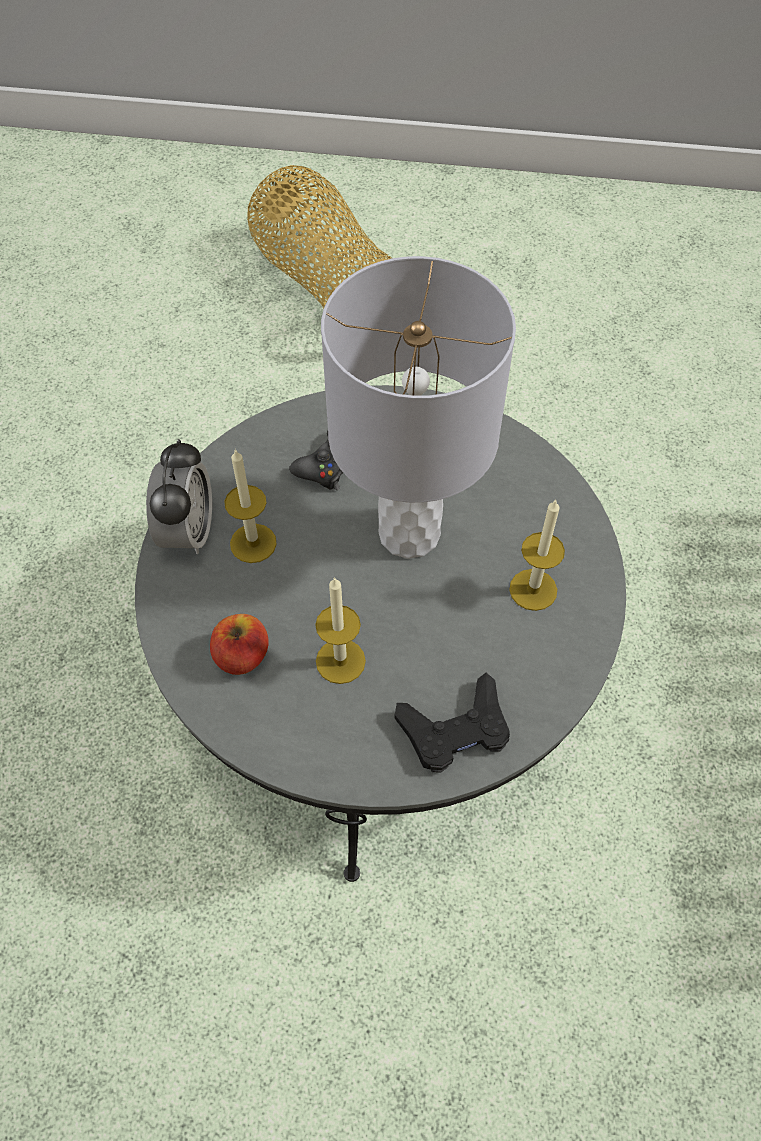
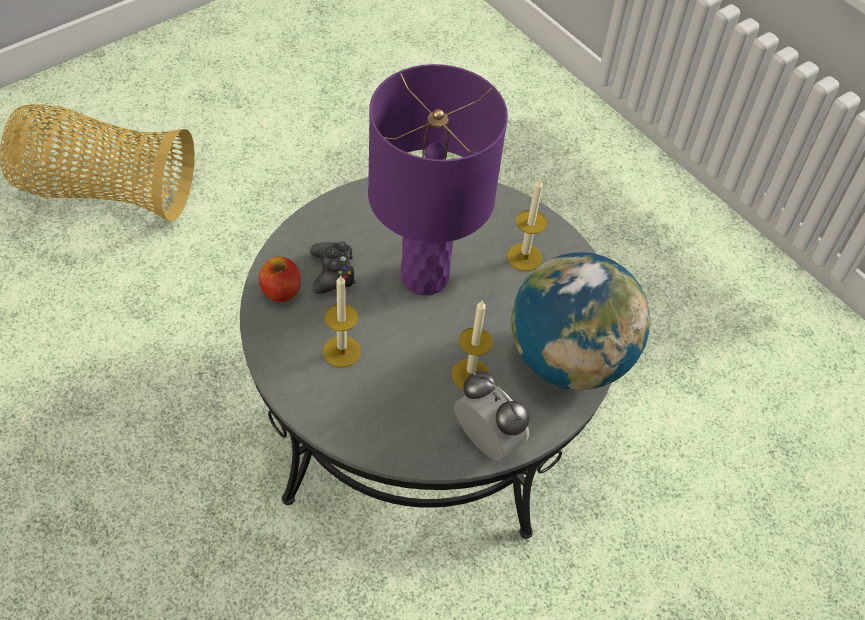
camera: 50 degrees left, 5 degrees down
(188, 532) = (293, 376): alarm clock -> alarm clock (487, 441)
(241, 656) = (413, 417): apple -> apple (280, 291)
(409, 532) = (424, 276): grey table lamp -> purple table lamp
(455, 730) = (569, 359): black game controller -> globe

